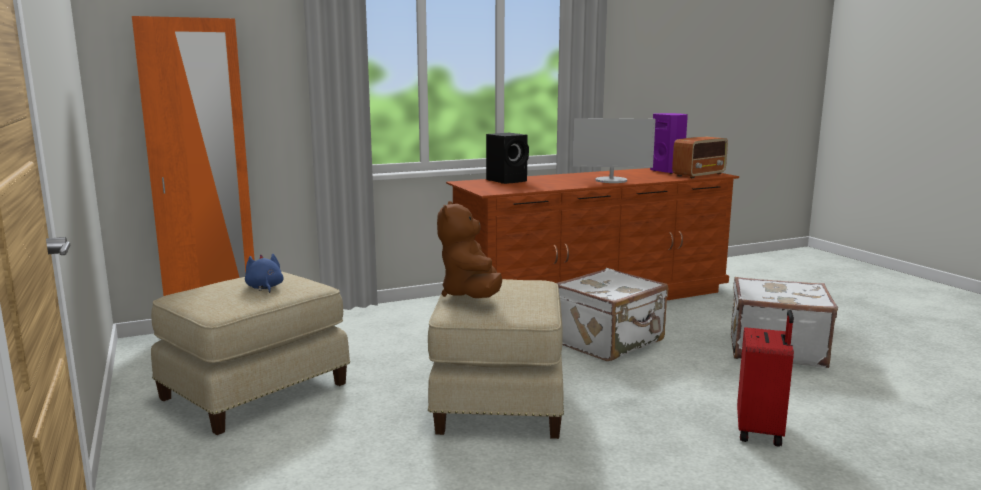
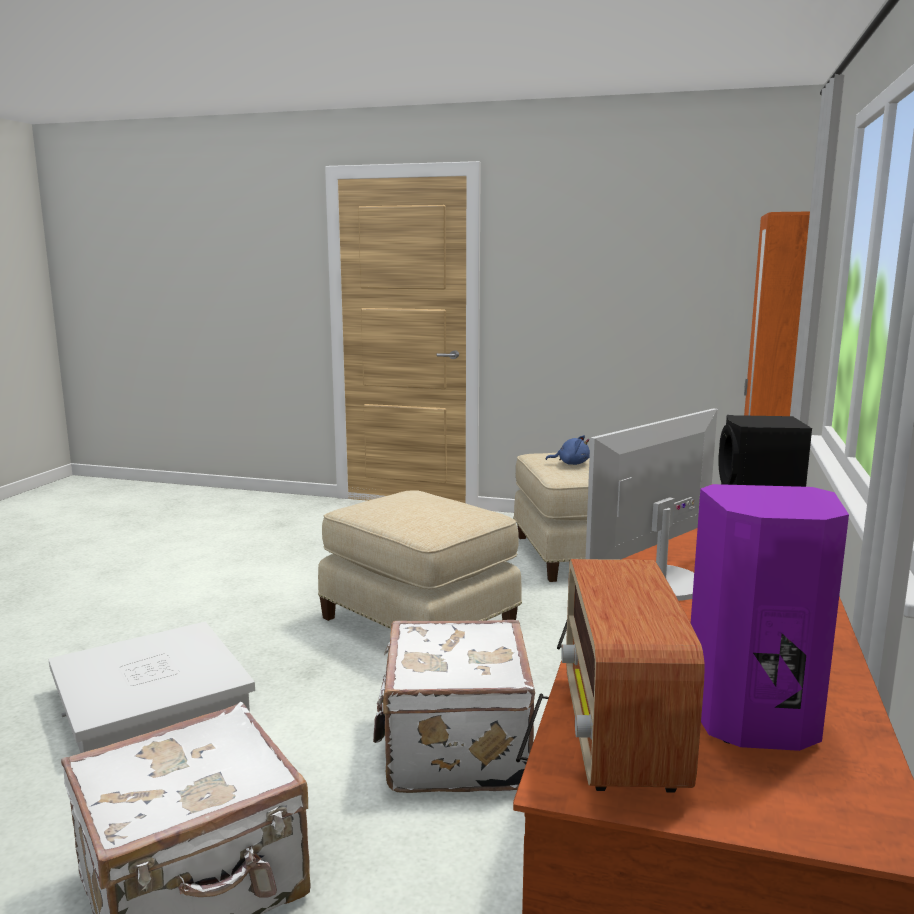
camera: 130 degrees right, 0 degrees up
(471, 295) = (435, 503): brown plush toy -> none
(761, 431) = (151, 701): red suitcase -> white storage box

